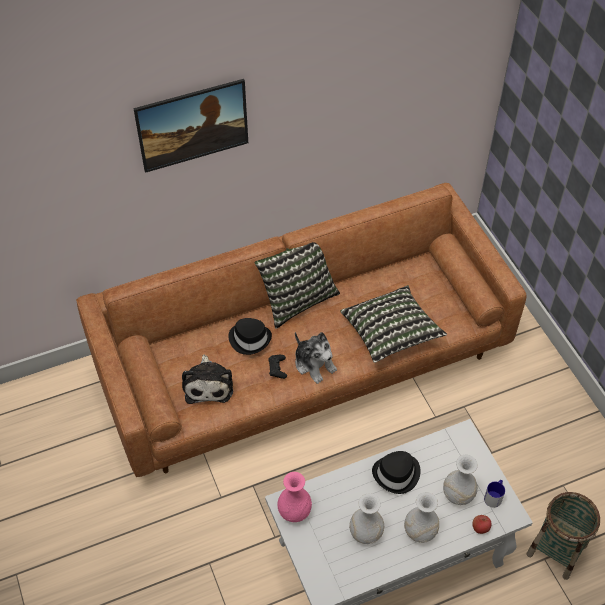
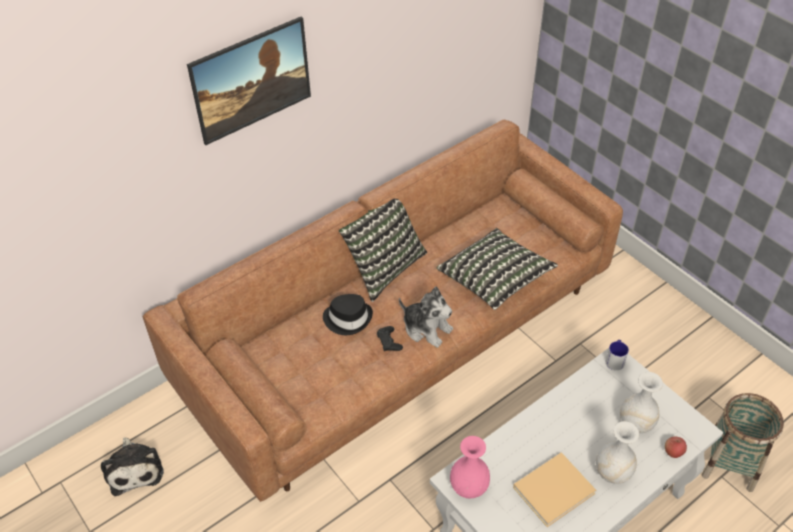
camera: 15 degrees left, 5 degrees down
(208, 384) = (318, 376): plush toy -> plush toy (135, 468)
(366, 533) = (555, 489): white vase -> beige book
(397, 474) = (563, 418): black hat -> none
(494, 496) = (673, 415): mug -> mug (615, 359)

